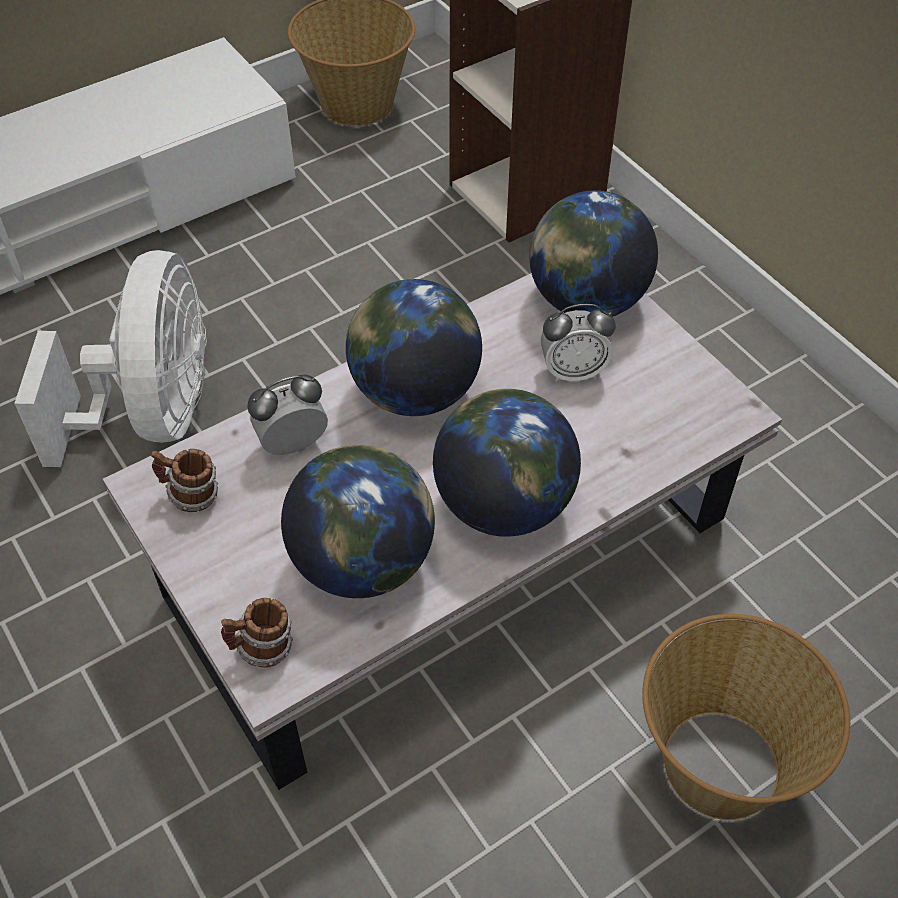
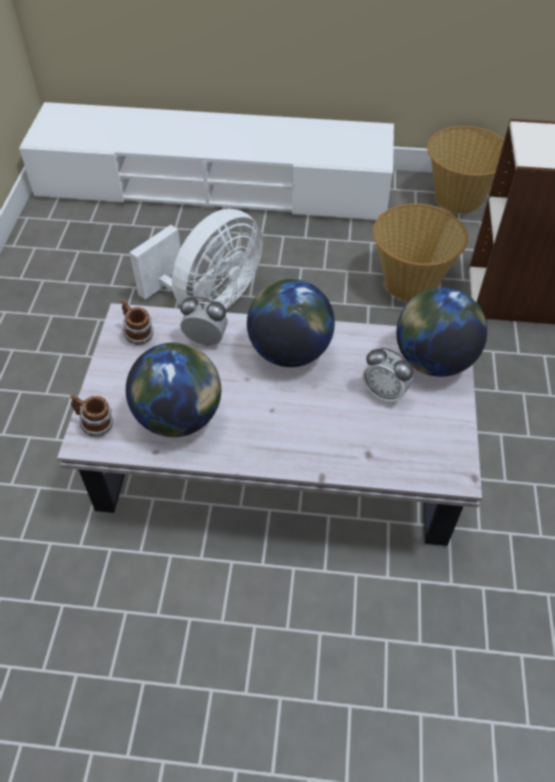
camera: 40 degrees right, 0 degrees up
(504, 504) = (275, 436): globe -> none
(719, 762) = (313, 670): basket -> basket (410, 282)

